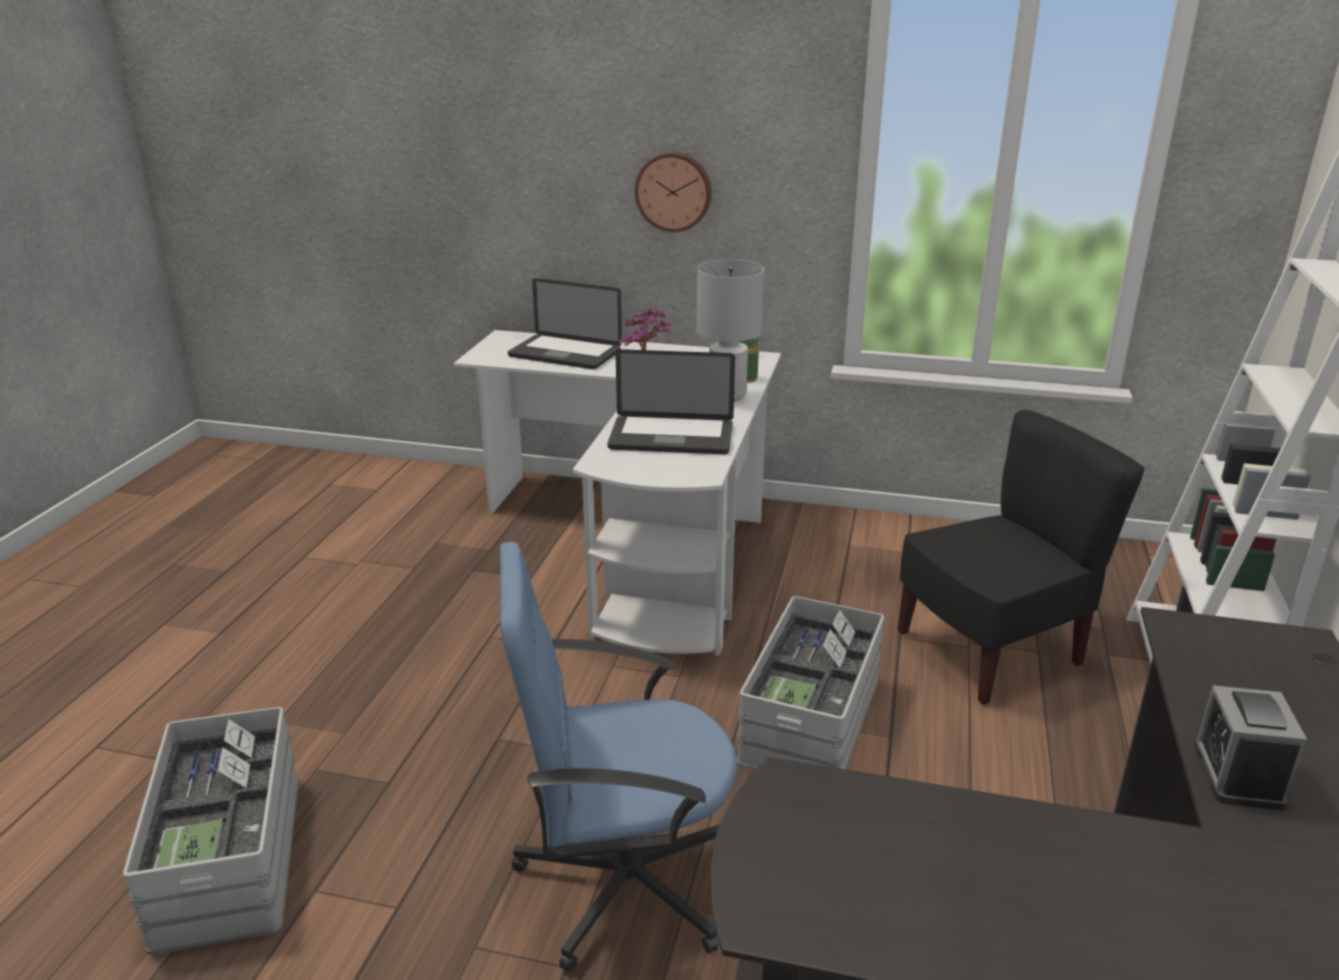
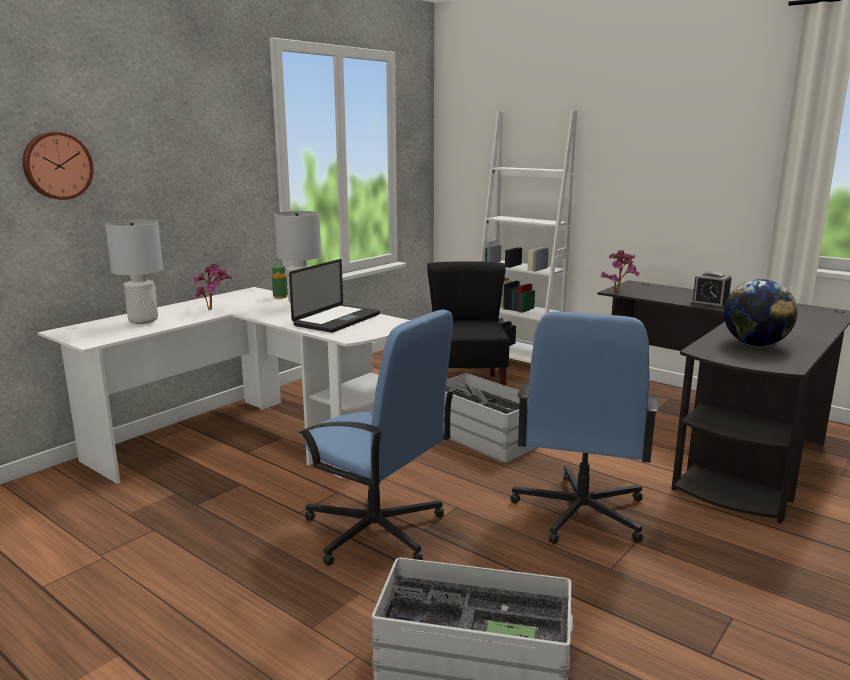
camera: 65 degrees left, 10 degrees down
(477, 703) = (376, 531): none -> blue office chair
(565, 354) = (143, 322): laptop -> grey table lamp
(674, 191) = (174, 185): wall clock -> wall clock (57, 165)
(915, 865) = (755, 344): none -> globe
(1178, 632) = (619, 292): none -> potted plant

